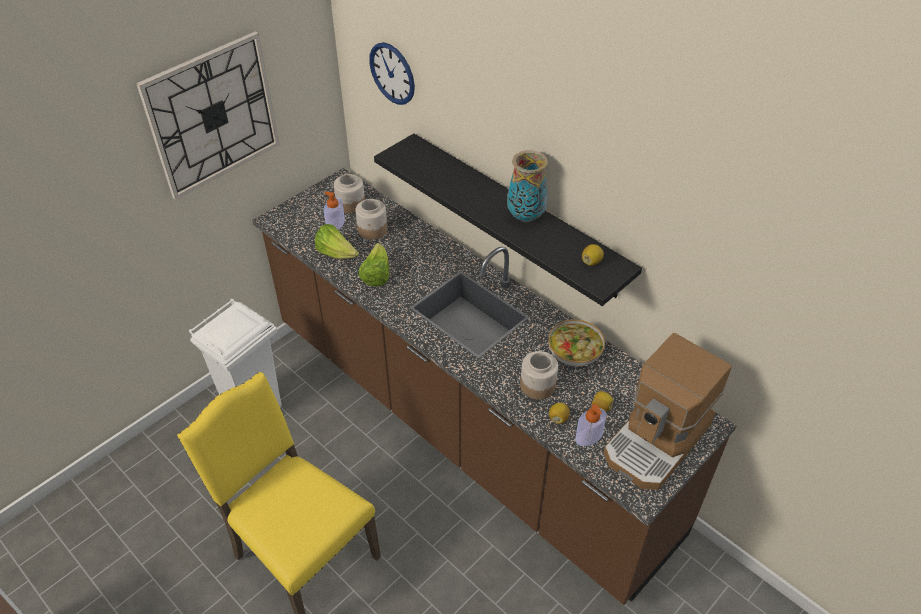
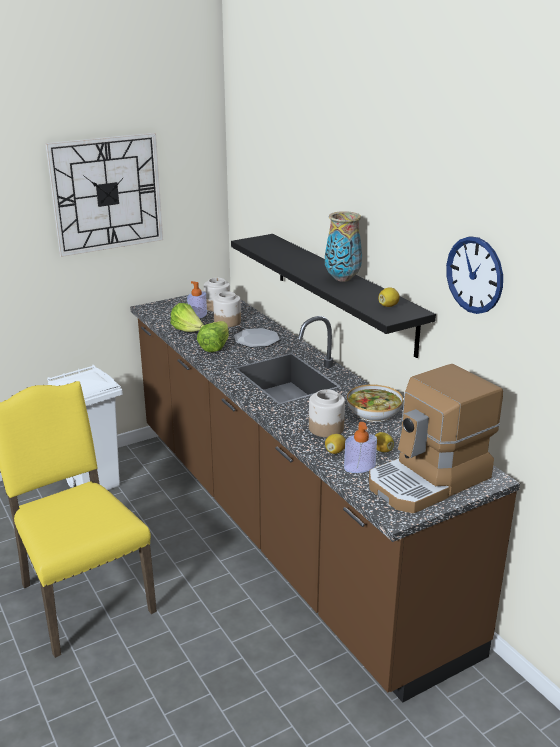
camera: 15 degrees right, 20 degrees down
(392, 73) = (260, 179): wall clock -> wall clock (474, 275)
(415, 255) = (256, 339): none -> plate

